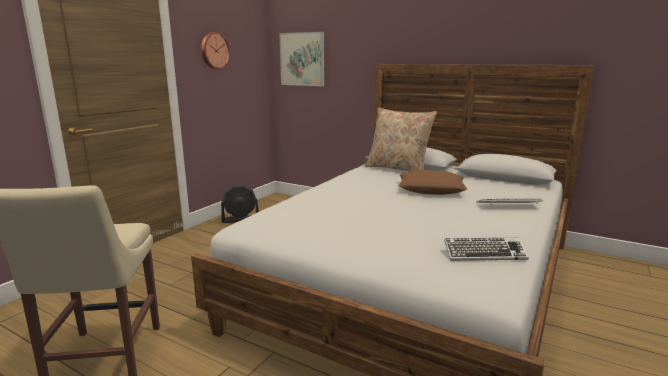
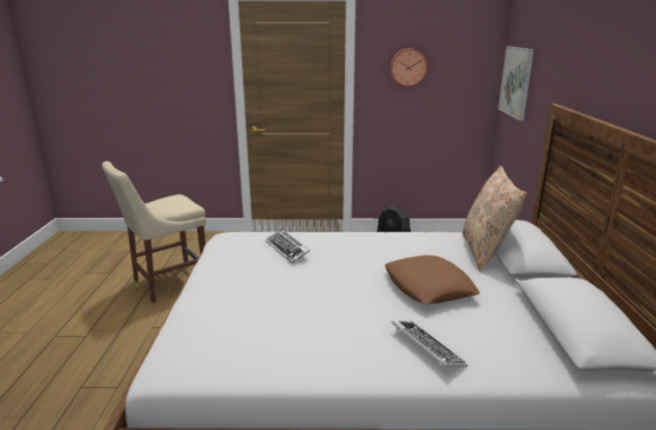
camera: 60 degrees right, 5 degrees up
(484, 254) = (244, 350): keyboard -> keyboard (287, 249)

